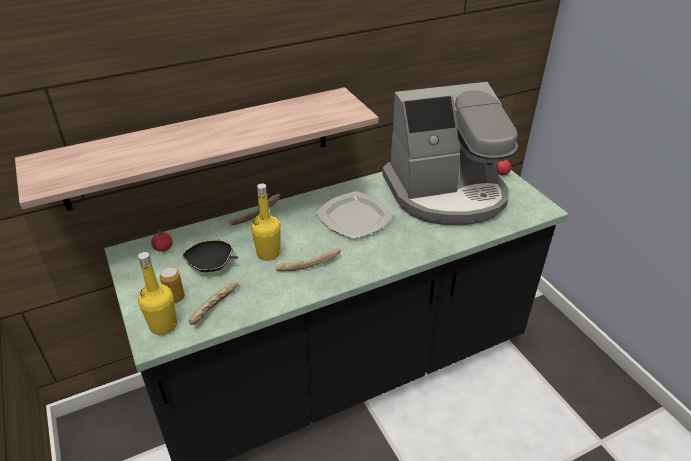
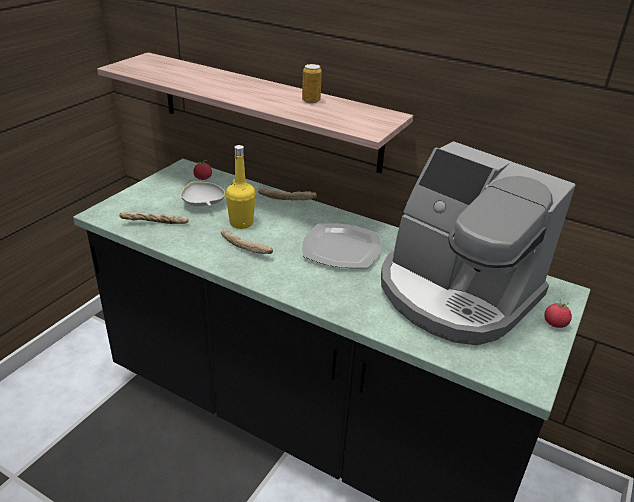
camera: 55 degrees right, 5 degrees down
(163, 326) = (118, 211): yellow bottle -> none
(175, 298) = (152, 204): can -> can (311, 101)
(211, 264) = (203, 204): black bowl -> white bowl

